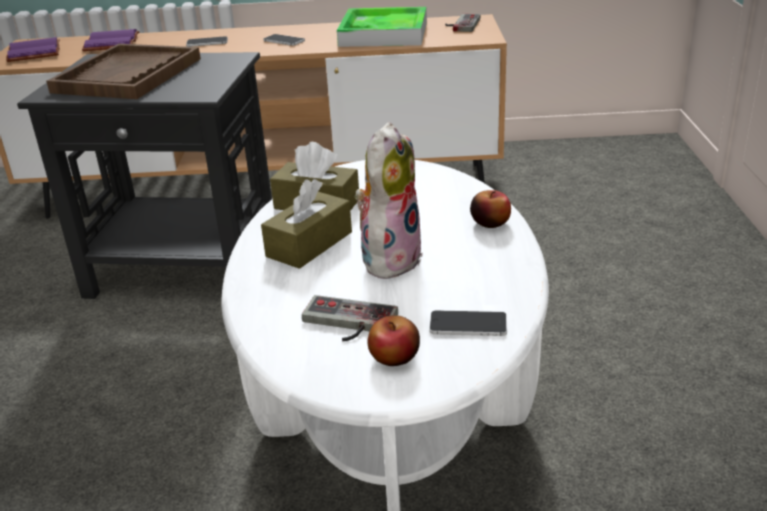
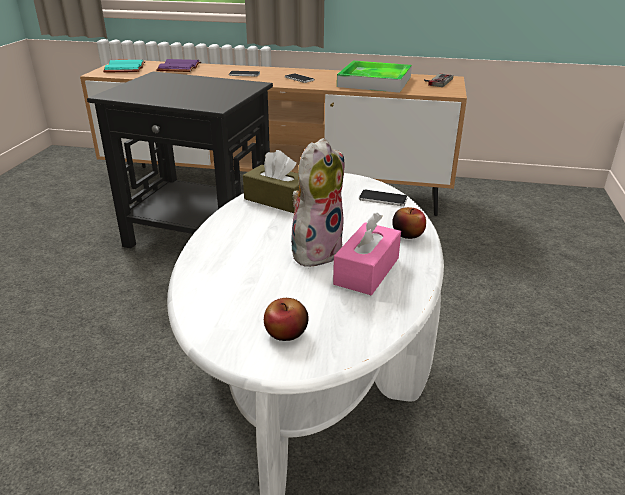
camera: 10 degrees right, 0 degrees up
(36, 52) = (126, 68): purple book -> turquoise book
(128, 75) = (172, 88): brown tray -> none
(309, 244) = (258, 230): brown tissue box -> none
(346, 324) = (259, 298): game controller -> none
(459, 273) = (367, 271): none -> pink tissue box
(468, 325) = (357, 316): phone -> phone (383, 199)

